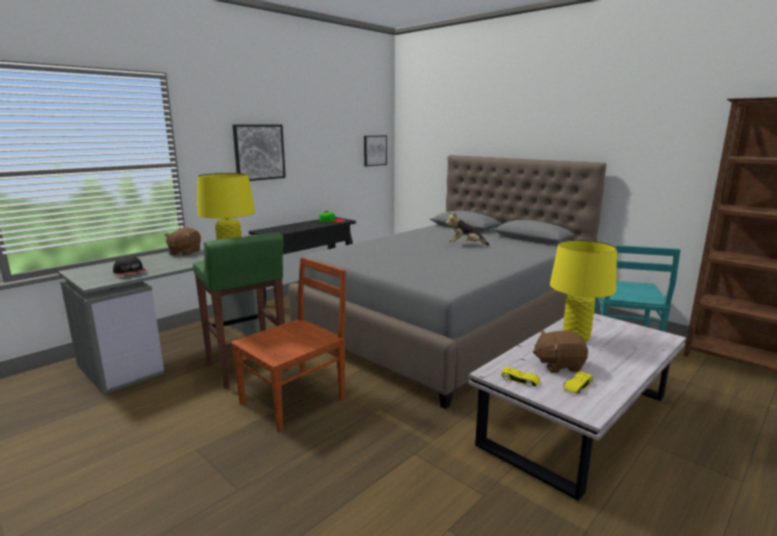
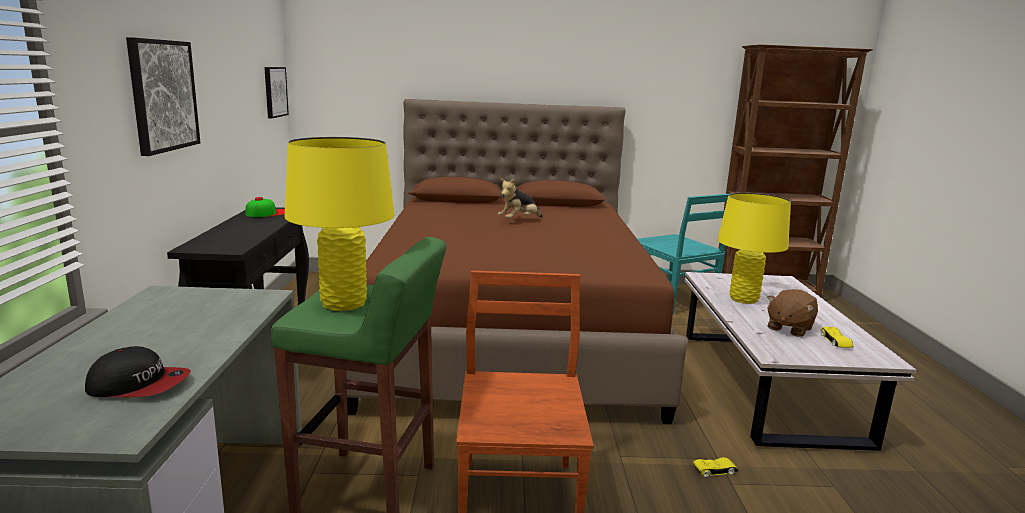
camera: 45 degrees left, 0 degrees up
(184, 252) = (139, 317): brown plush toy -> none
(447, 325) = (509, 332): grey bed -> brown bed
(520, 380) = (800, 352): yellow toy car -> yellow toy car (715, 470)

